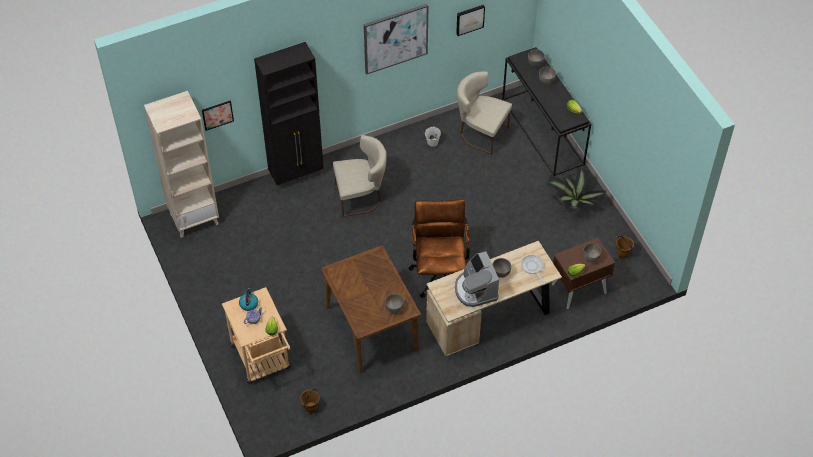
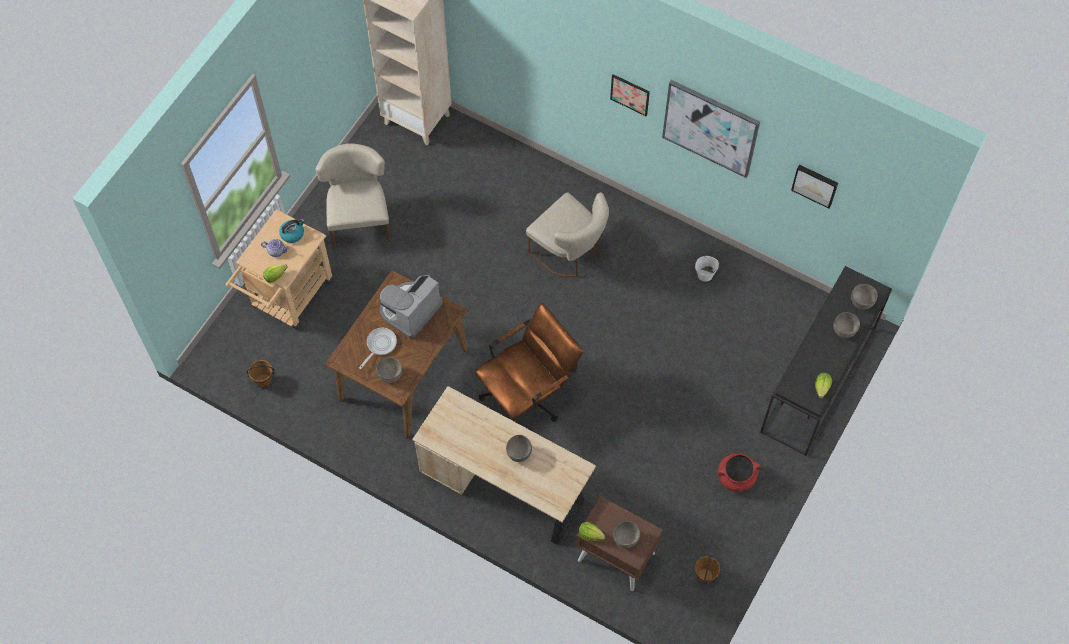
camera: 55 degrees right, 10 degrees up
(217, 115) = (478, 37): picture -> picture (630, 94)
(297, 176) = (548, 174): black cabinet -> none
(475, 290) = (475, 441): coffee machine -> coffee machine (409, 310)
(480, 133) = (760, 315): beige chair -> beige chair (359, 219)
(532, 267) = (551, 482): frying pan -> frying pan (379, 345)
(573, 203) = (736, 477): potted plant -> red cooking pot

